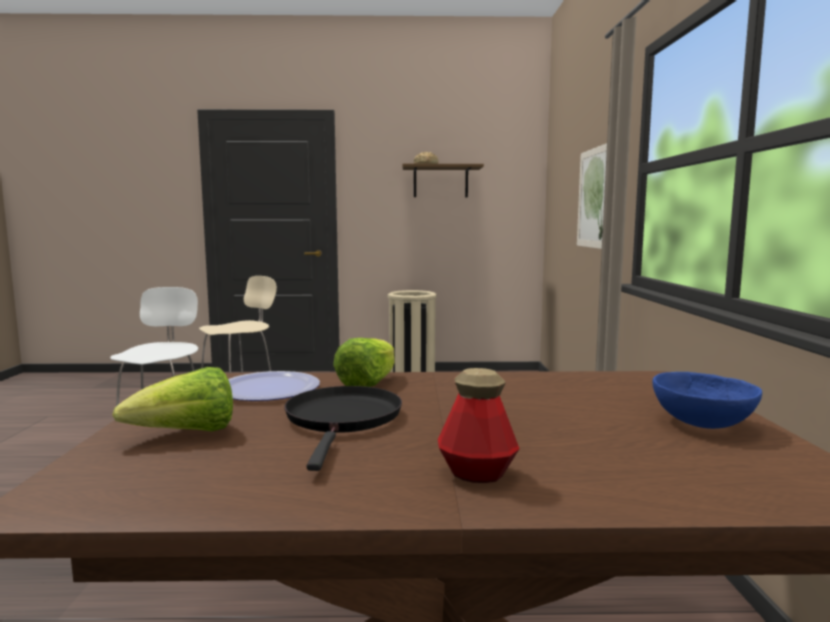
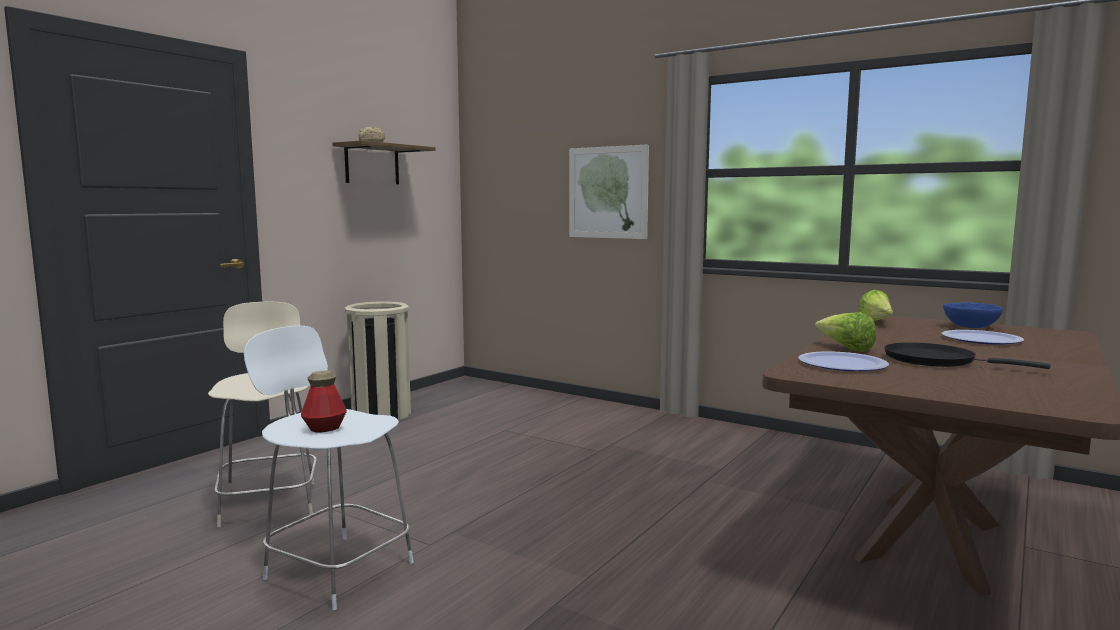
camera: 55 degrees left, 0 degrees up
(187, 434) = (954, 384): lettuce -> lettuce (876, 322)
(477, 473) = (1040, 356): bottle -> bottle (324, 428)
(581, 434) = (981, 339): none -> plate

